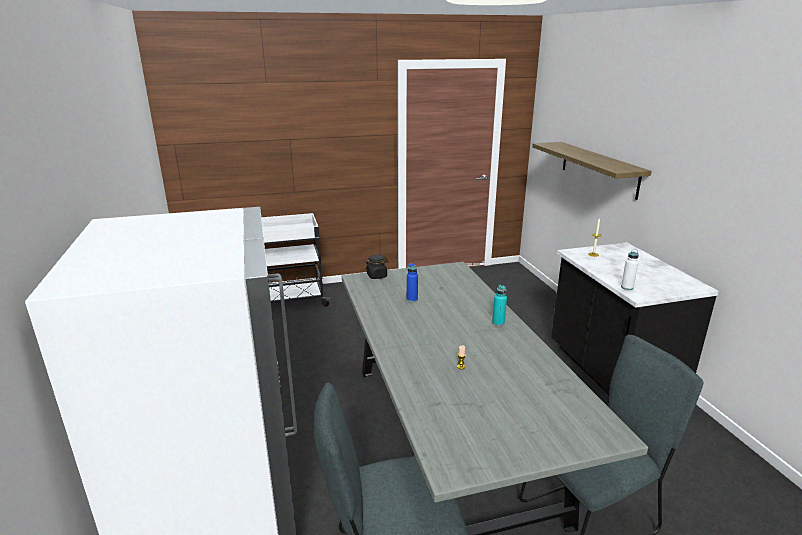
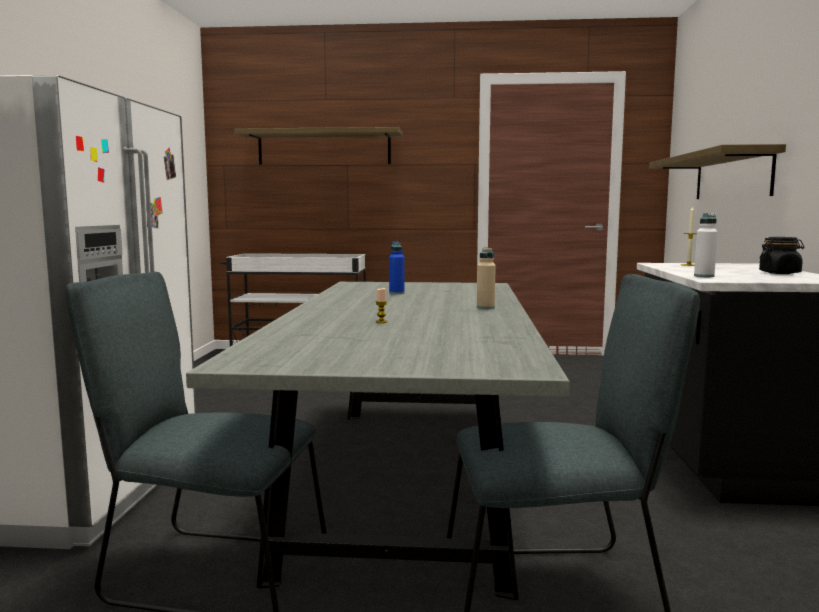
camera: 20 degrees right, 15 degrees down
(268, 126) = (324, 148): none -> shelf
(377, 276) = (379, 283): black jar -> black jar (780, 273)
(498, 323) = (485, 308): turquoise bottle -> beige bottle

